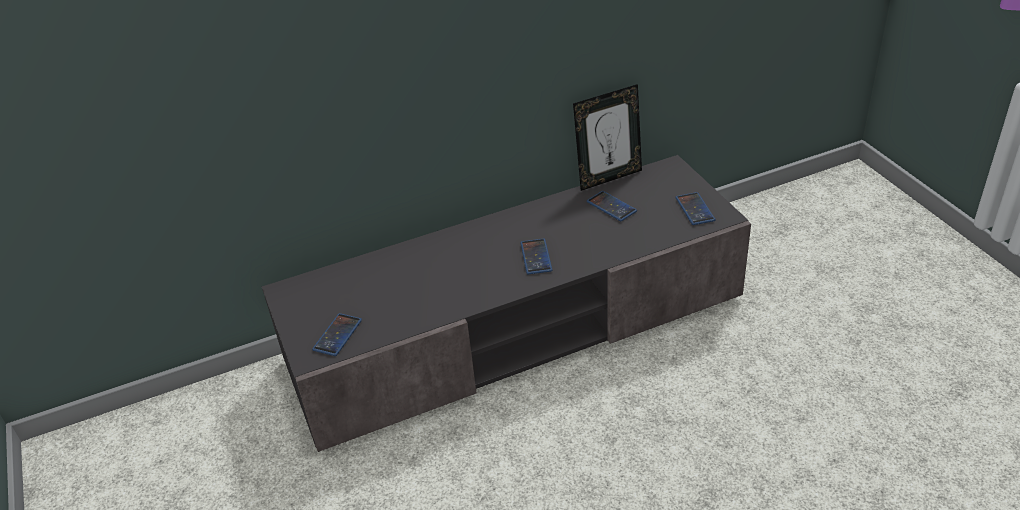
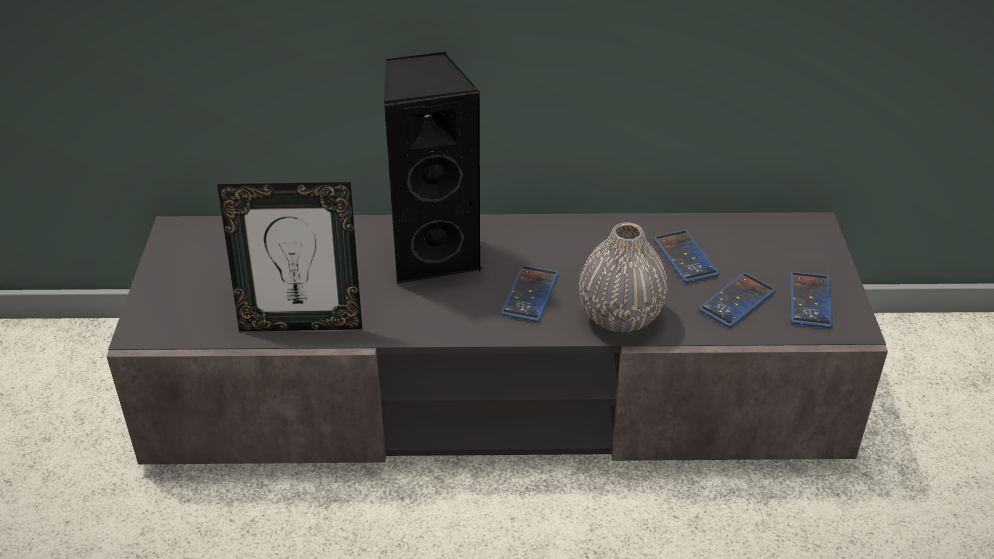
camera: 20 degrees right, 0 degrees up
(337, 335) = (198, 312): phone -> phone (736, 301)
(461, 252) = (433, 254): none -> black speaker
(596, 252) = (620, 317): none -> grey vase
(608, 177) = (708, 214): picture frame -> picture frame (301, 323)

